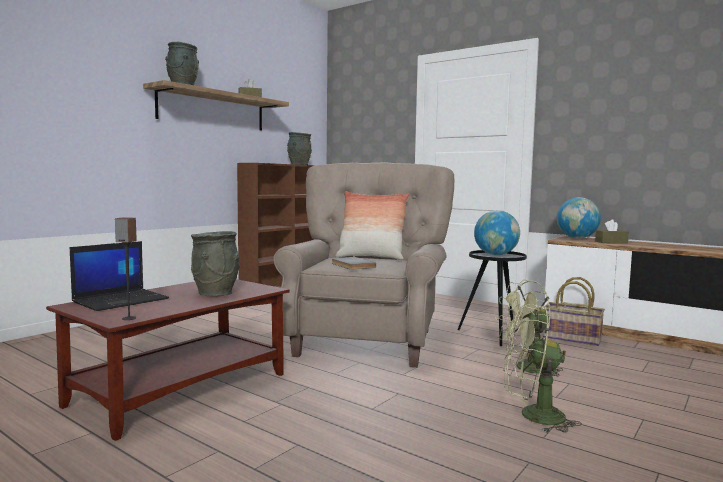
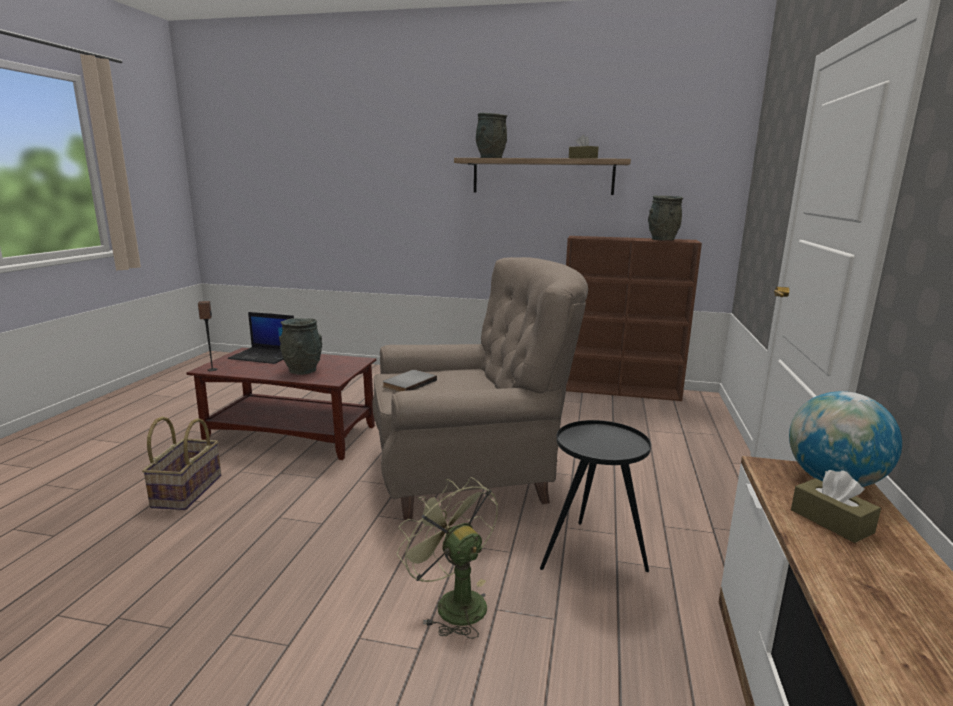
camera: 65 degrees right, 10 degrees up
(371, 257) = (484, 382): pillow -> none
(495, 255) = (613, 440): globe -> none
(532, 416) = (286, 621): green fan -> none
(571, 338) = (663, 643): basket -> basket (186, 491)

